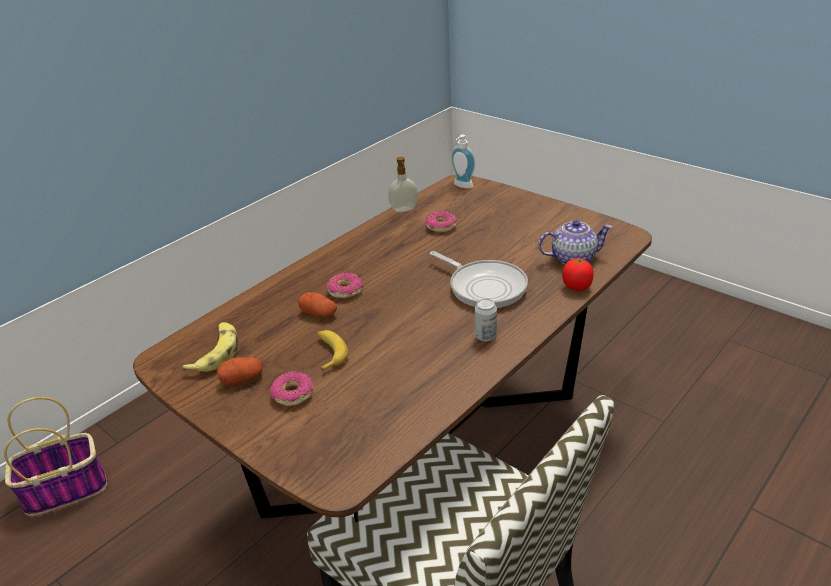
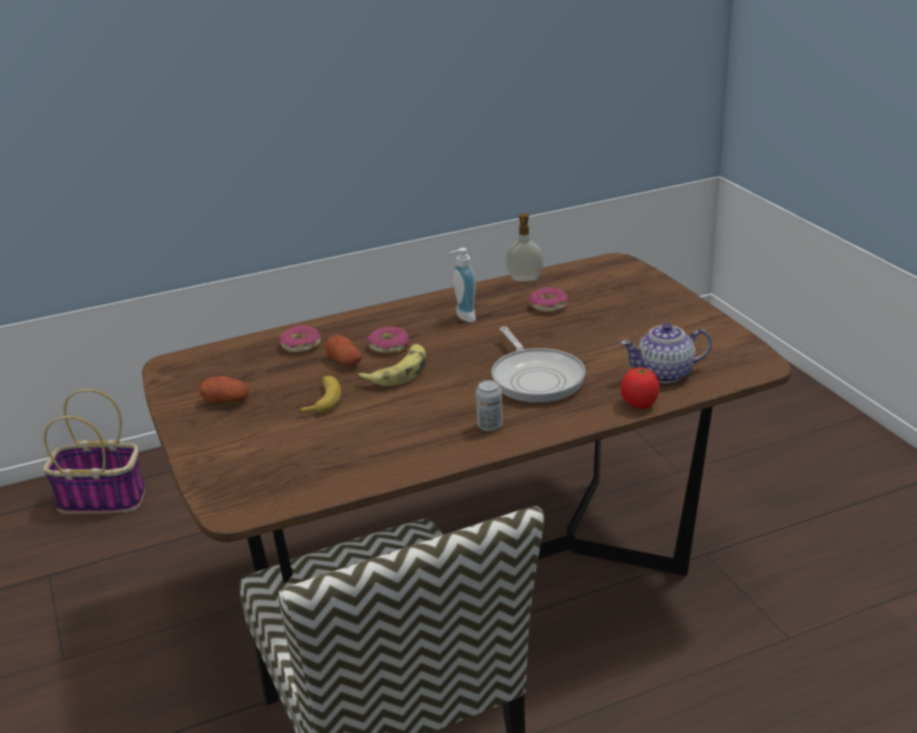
camera: 25 degrees right, 5 degrees down
(216, 353) = (222, 372): banana -> banana (398, 372)
(293, 394) = (258, 426): donut -> donut (300, 345)
(462, 186) = (614, 268): soap dispenser -> soap dispenser (462, 317)
(572, 258) = (665, 374): teapot -> teapot turned 150 degrees clockwise

